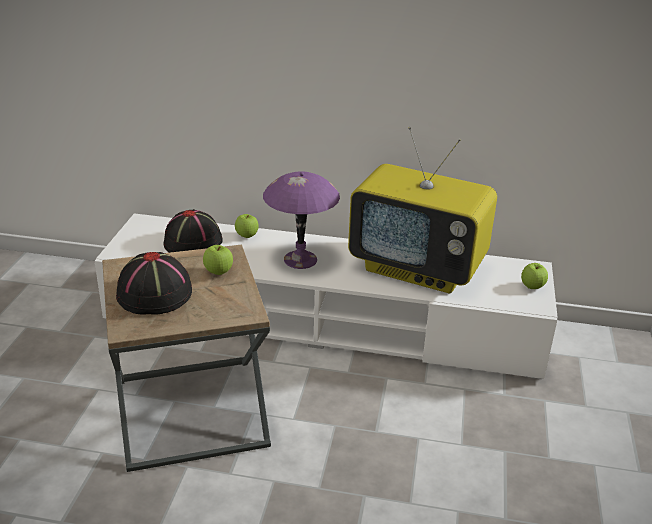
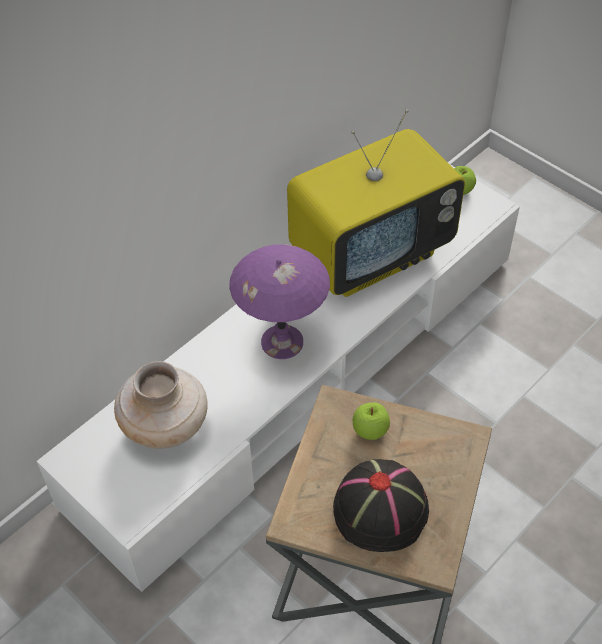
camera: 55 degrees left, 20 degrees up
(193, 242) = (166, 426): black hat -> beige vase
(246, 236) = (191, 367): apple -> none

